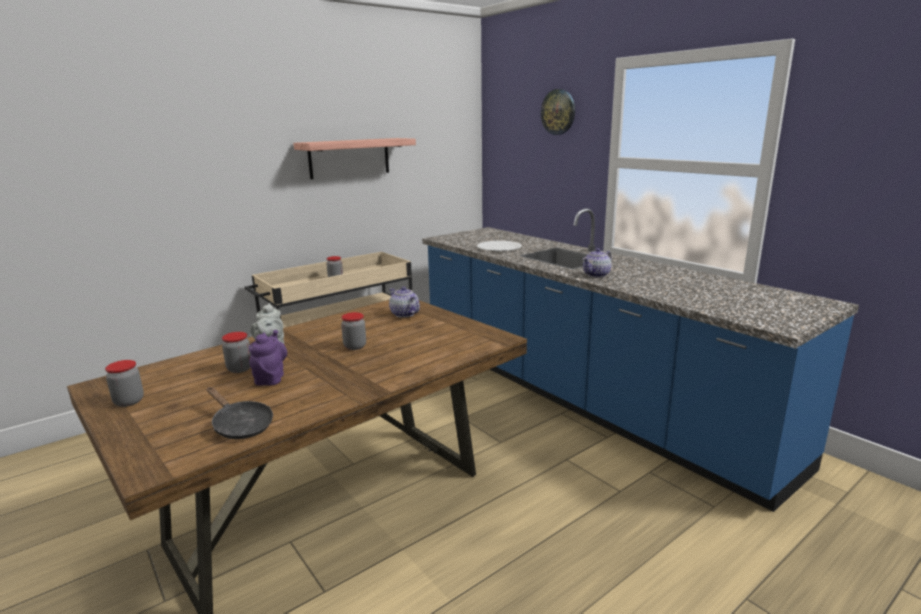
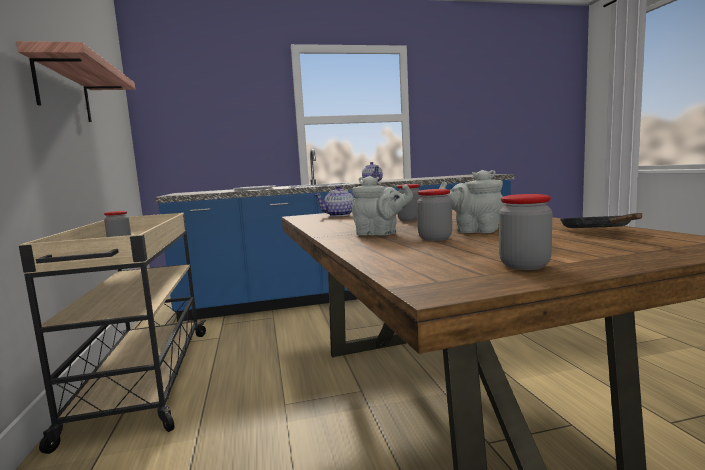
camera: 65 degrees left, 10 degrees down
(240, 425) = (598, 231): black frying pan -> black frying pan turned 60 degrees counterclockwise
(270, 378) = (474, 231): purple teapot -> grey teapot
(558, 112) = (237, 83): wall clock -> none

